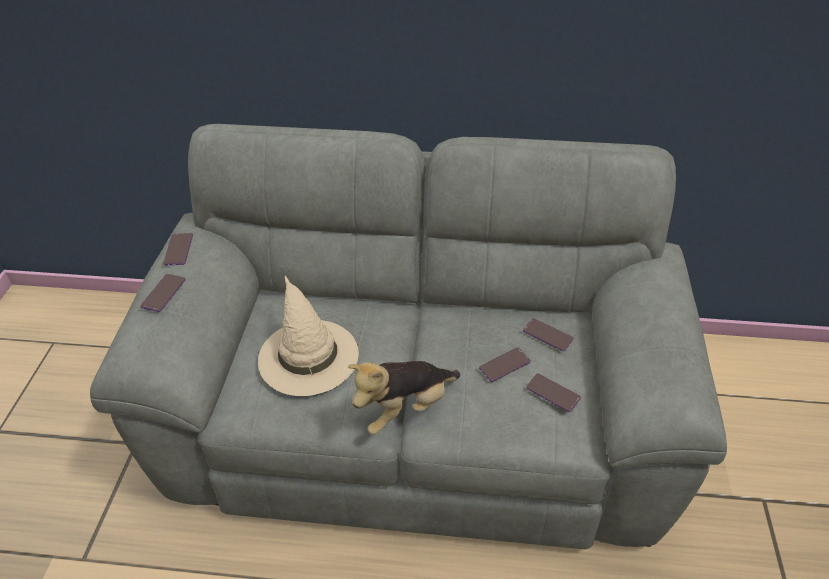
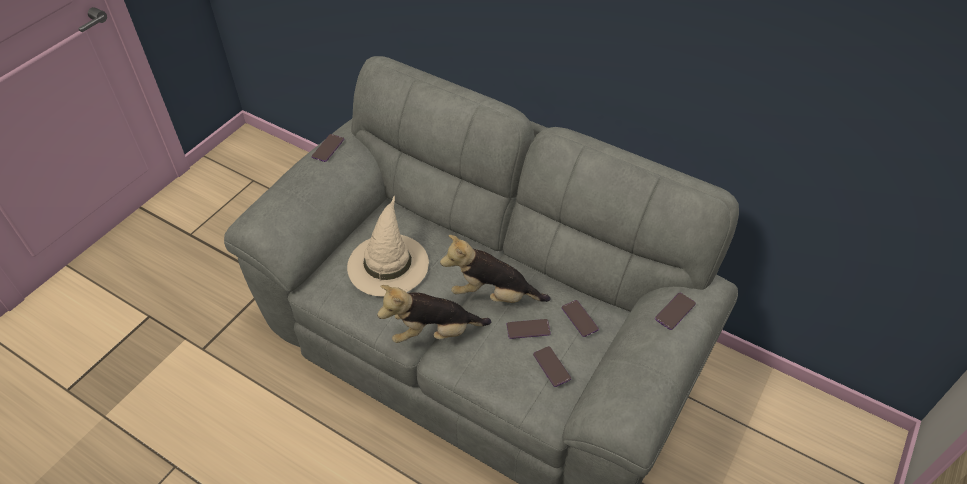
camera: 25 degrees right, 5 degrees up
(163, 293) = (299, 180): phone -> phone (675, 311)
(444, 345) = (493, 295): none -> plush toy

